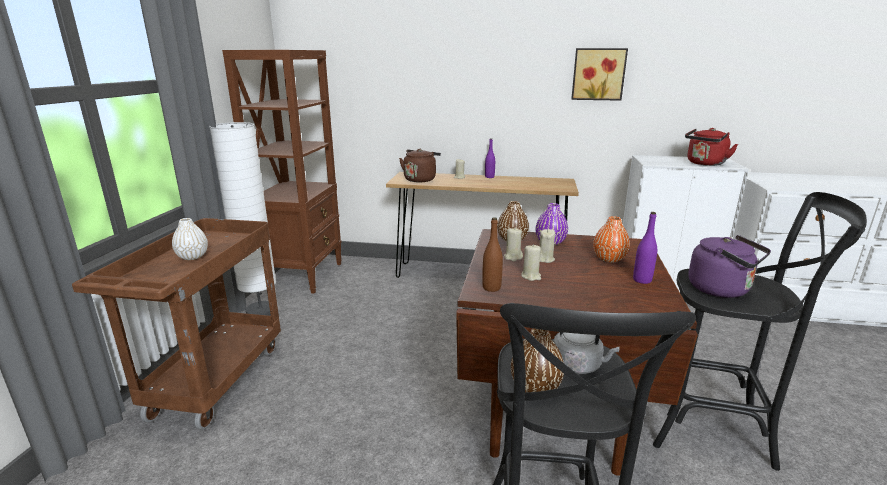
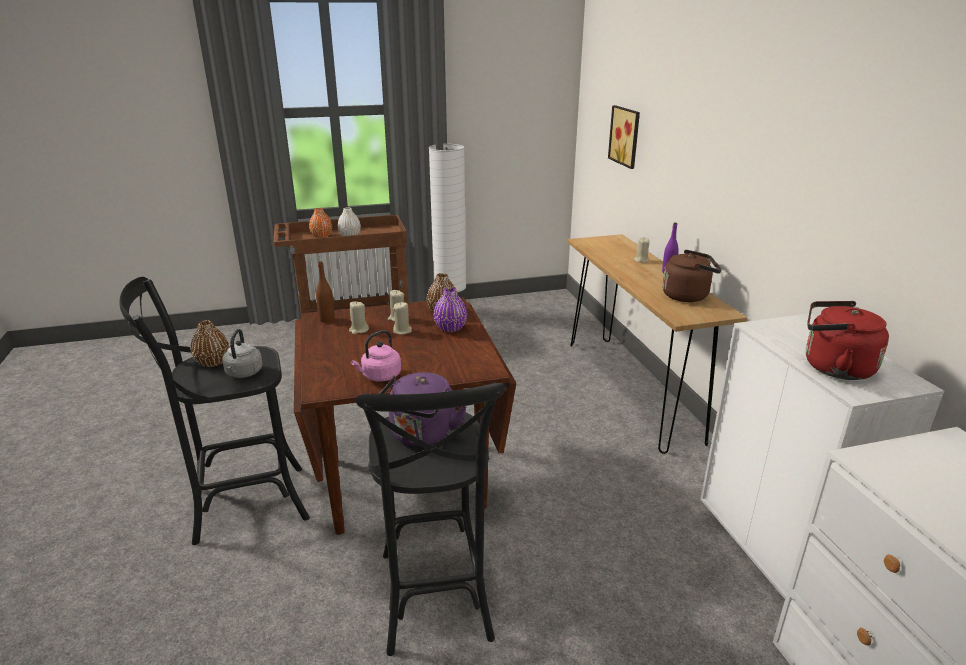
camera: 65 degrees right, 5 degrees up
(304, 275) = (525, 305): brown bookcase -> none
(420, 179) = (604, 247): brown kettle -> brown kettle (688, 296)
(598, 74) = (798, 166): picture -> picture (626, 136)
(609, 258) = (426, 358): orange vase -> orange vase (321, 236)
(642, 280) = (379, 376): purple bottle -> pink kettle

